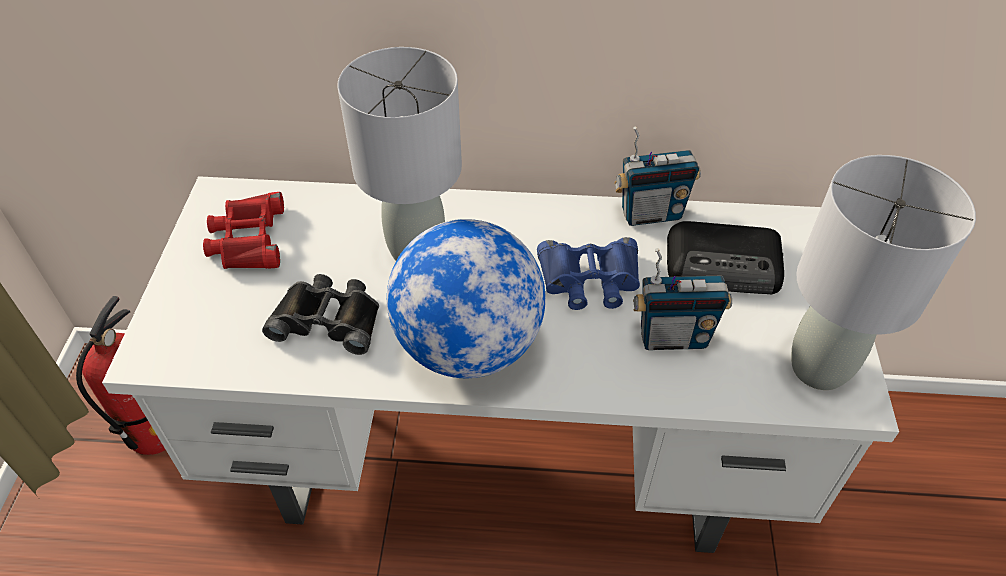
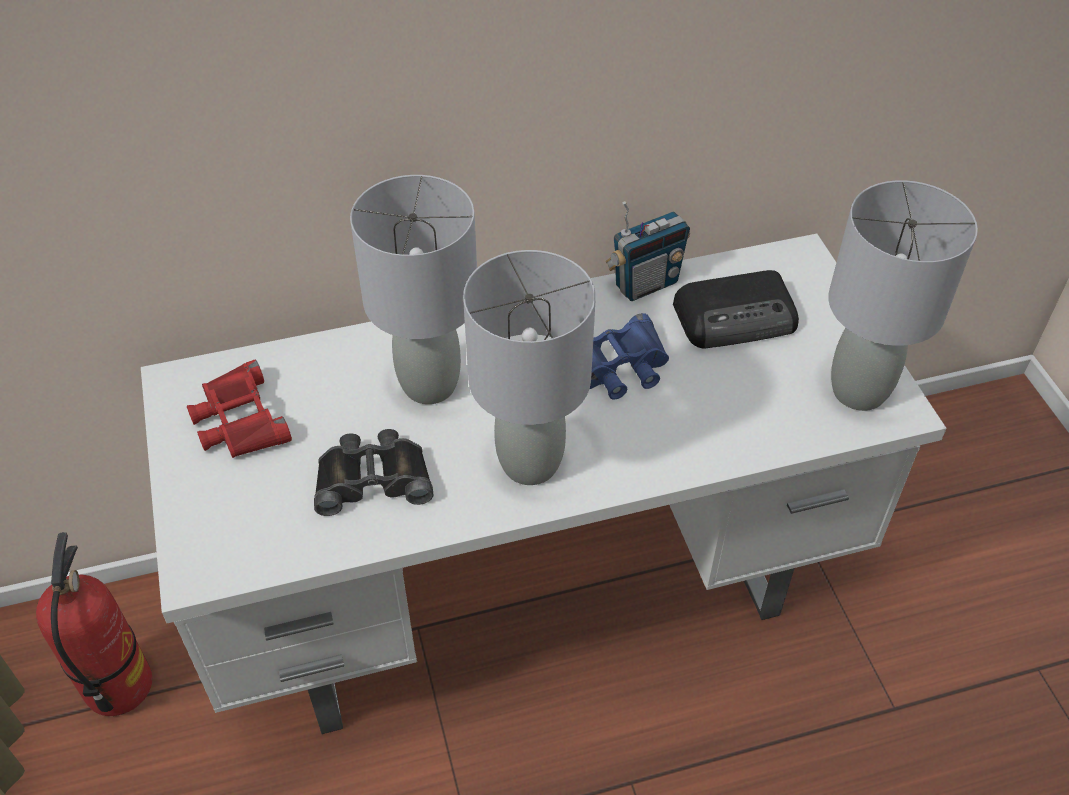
camera: 20 degrees left, 0 degrees up
(469, 347) = (529, 464): globe -> grey table lamp
(672, 337) = (718, 400): radio -> none

